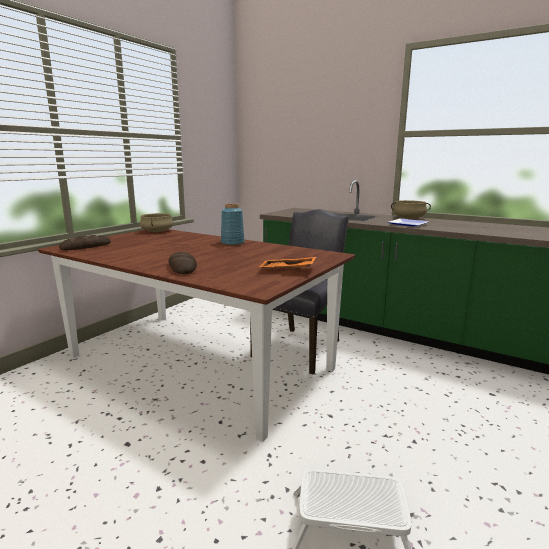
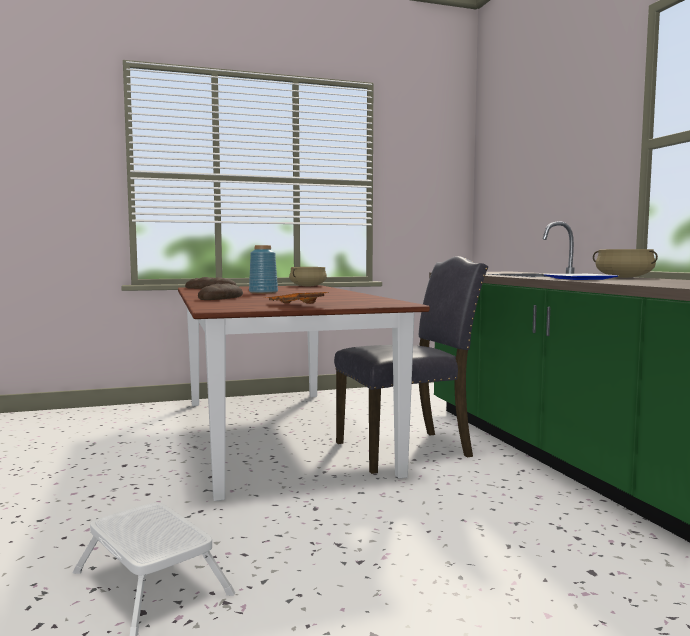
camera: 40 degrees right, 10 degrees down
(232, 243) = (337, 293): blue vase -> blue vase (263, 292)

